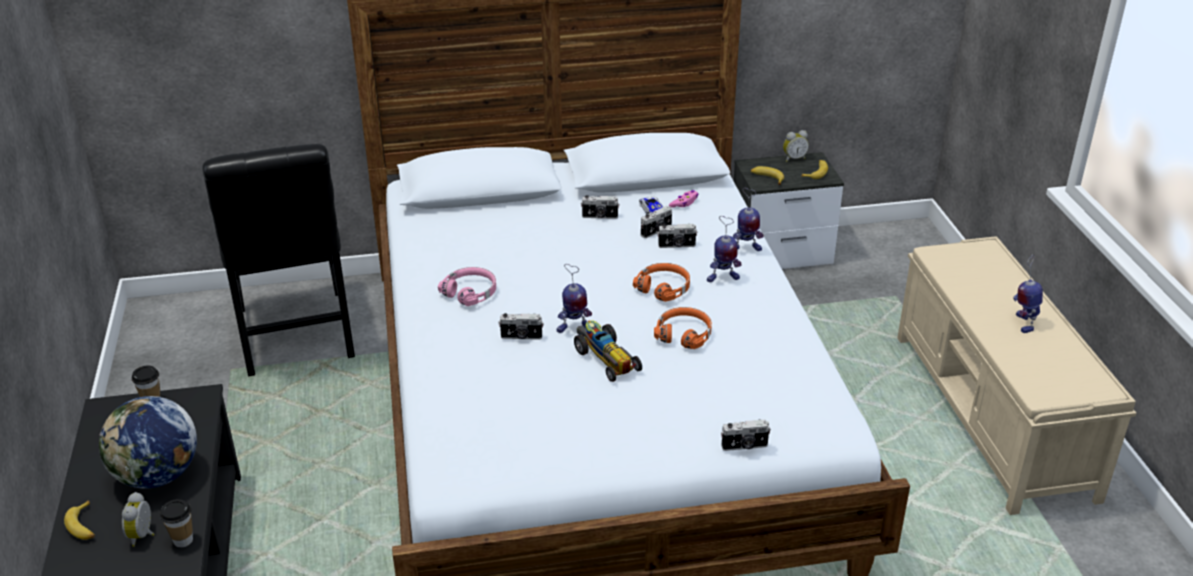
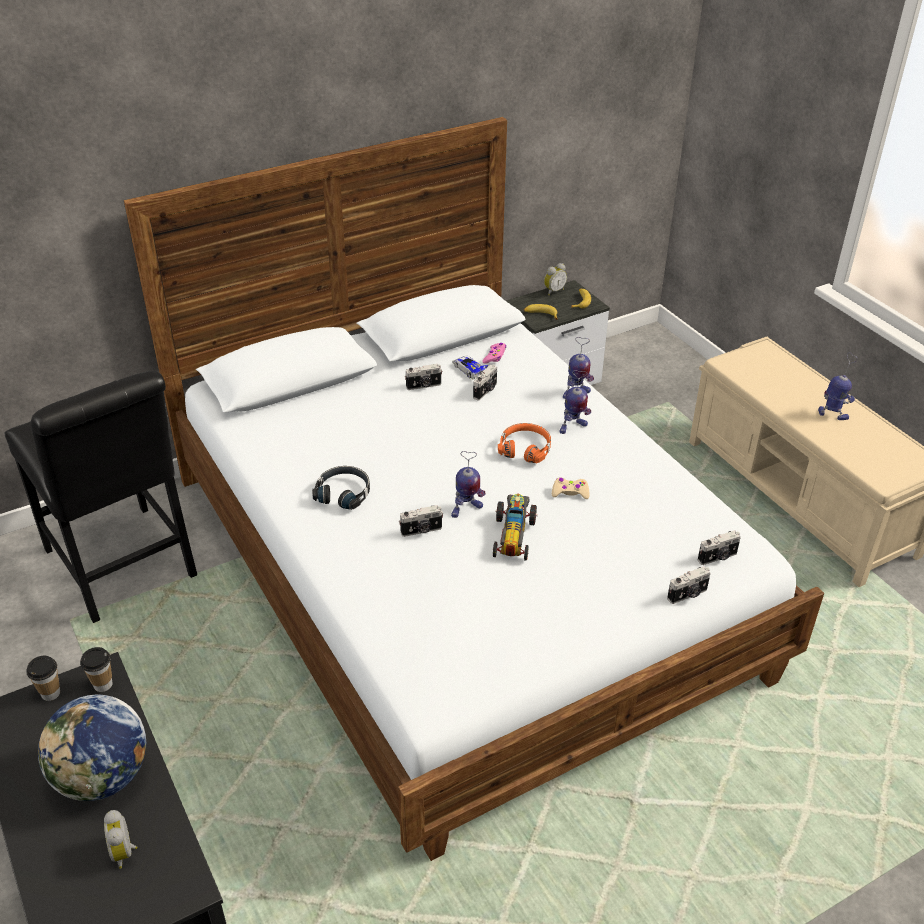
camera: 20 degrees left, 5 degrees up
(84, 526) = (50, 860): banana -> none
(183, 540) = (173, 844): cup -> cup (103, 684)
(470, 292) = (344, 493): pink headphones -> black headphones
(606, 358) = (513, 534): toy car -> toy car turned 60 degrees clockwise
(677, 246) = (512, 402): camera -> camera (718, 557)
(684, 334) = (570, 492): orange headphones -> beige game controller
(1023, 323) = (833, 415): toy robot -> toy robot turned 135 degrees clockwise

